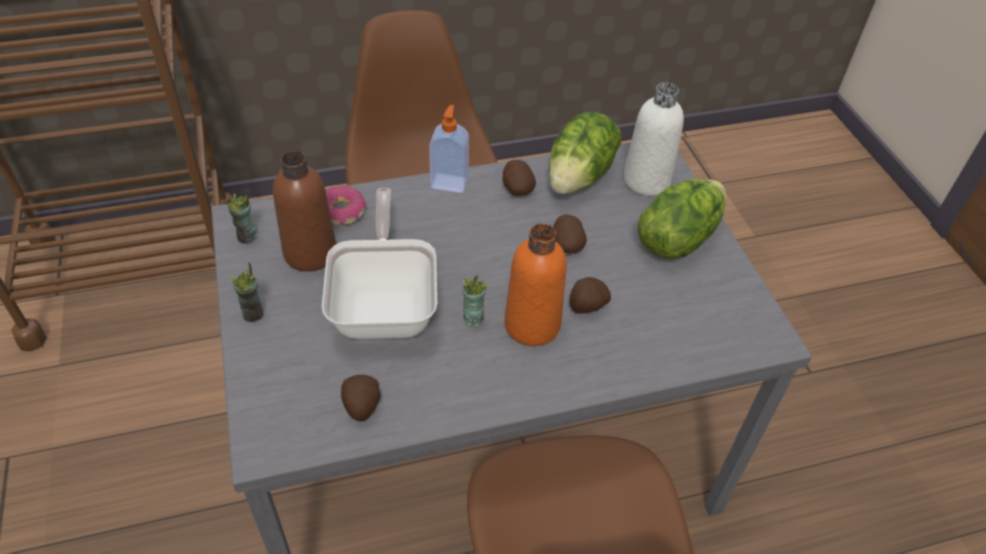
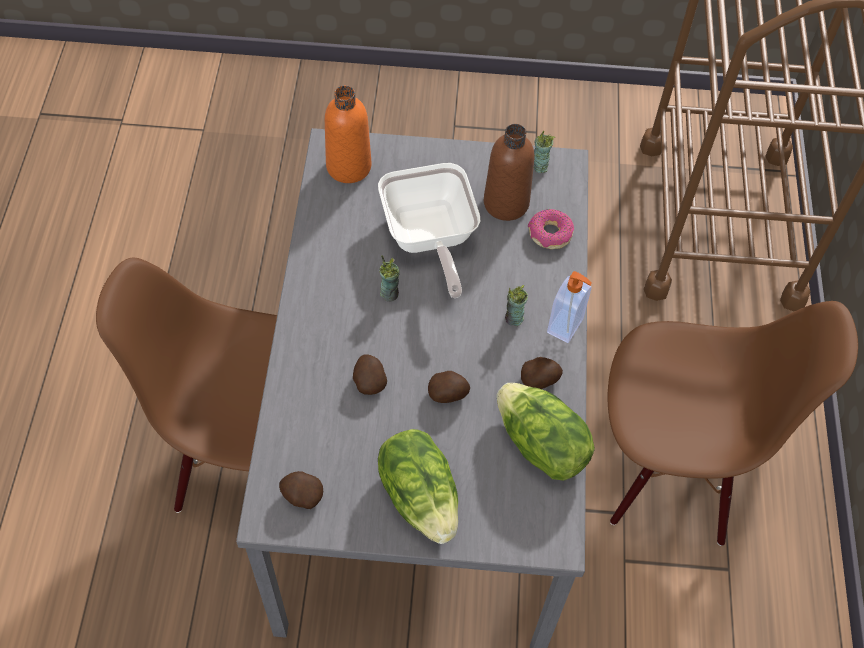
camera: 110 degrees right, 10 degrees up
(253, 314) = (452, 158): cup -> cup (513, 319)
(361, 406) = (338, 203): potato -> potato (301, 496)
(385, 304) = (429, 240): frying pan -> frying pan turned 60 degrees clockwise
(532, 325) = (366, 333): orange bottle -> orange bottle (348, 166)
(646, 181) = (513, 507): white bottle -> none

